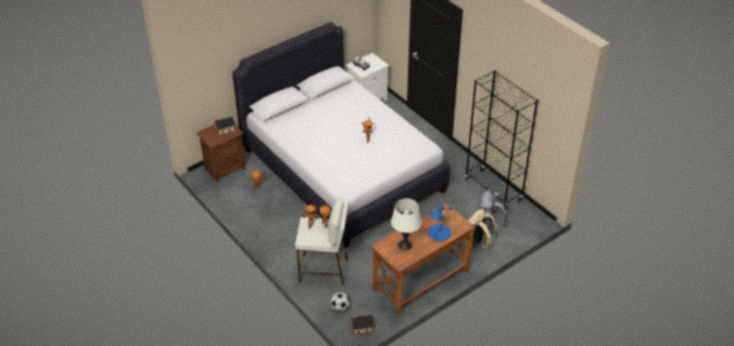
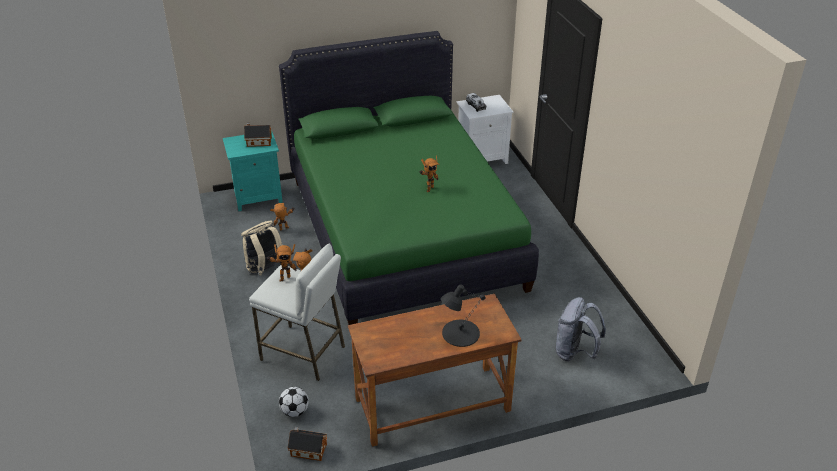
camera: 20 degrees right, 5 degrees down
(224, 168) = (257, 197): brown nightstand -> turquoise nightstand
(342, 170) = (403, 232): white bed -> green bed
(405, 245) = (398, 338): white table lamp -> none
(439, 232) = (460, 333): blue table lamp -> black table lamp
(478, 244) = (544, 375): beige backpack -> beige backpack (265, 270)
(493, 189) = (603, 305): black bookcase -> none

